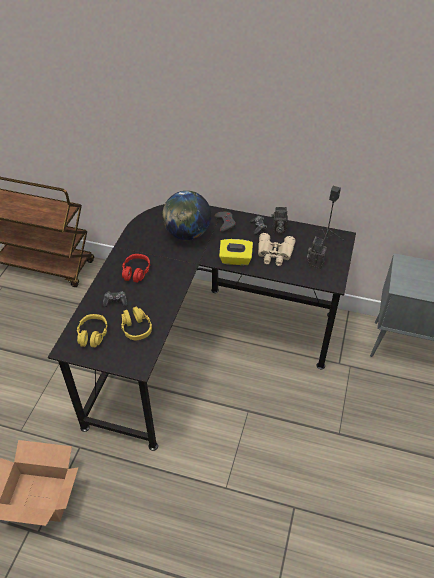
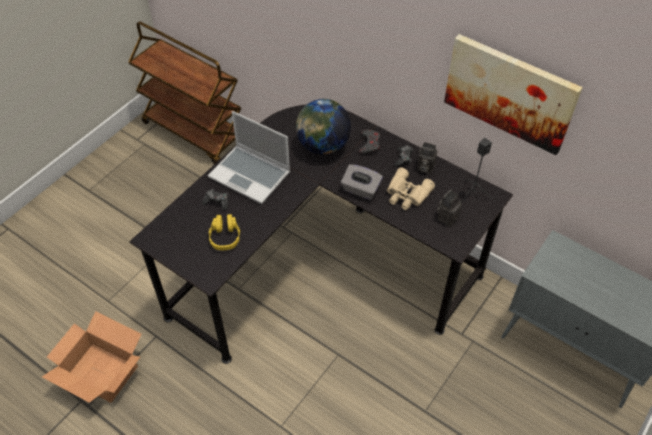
camera: 20 degrees right, 5 degrees up
(92, 335) = (180, 231): yellow headphones -> none
(136, 272) = (251, 175): red headphones -> laptop
(235, 260) = (360, 190): yellow tissue box -> grey tissue box
(345, 143) = (510, 93): none -> picture

